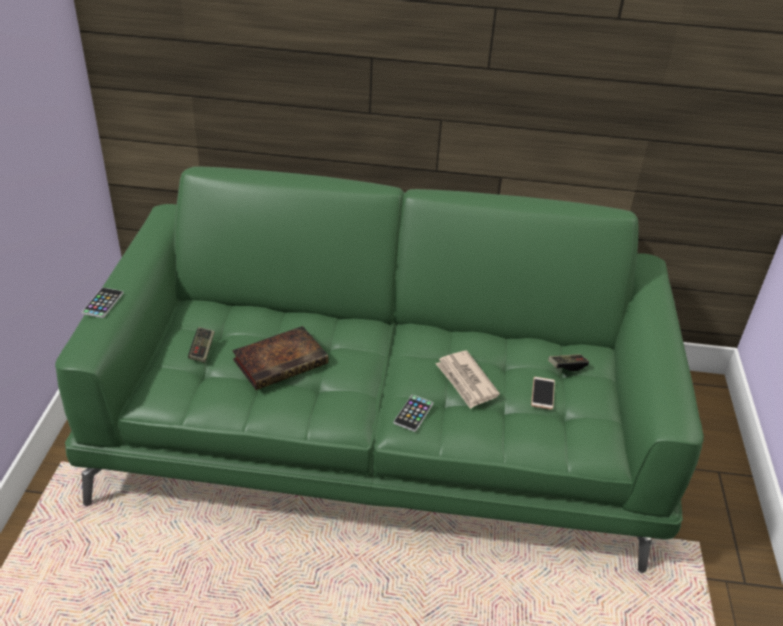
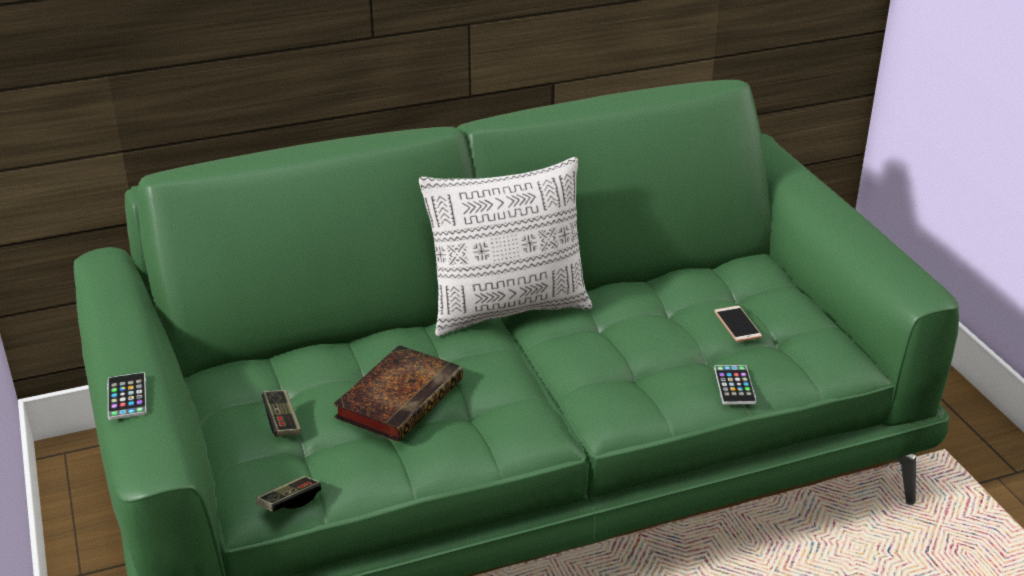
camera: 25 degrees left, 5 degrees down
(397, 326) = (508, 310): none -> pillow
(413, 413) = (612, 398): phone -> phone (734, 385)
(466, 381) = (643, 342): newspaper -> none
(567, 366) = (739, 286): game controller -> game controller (289, 502)

